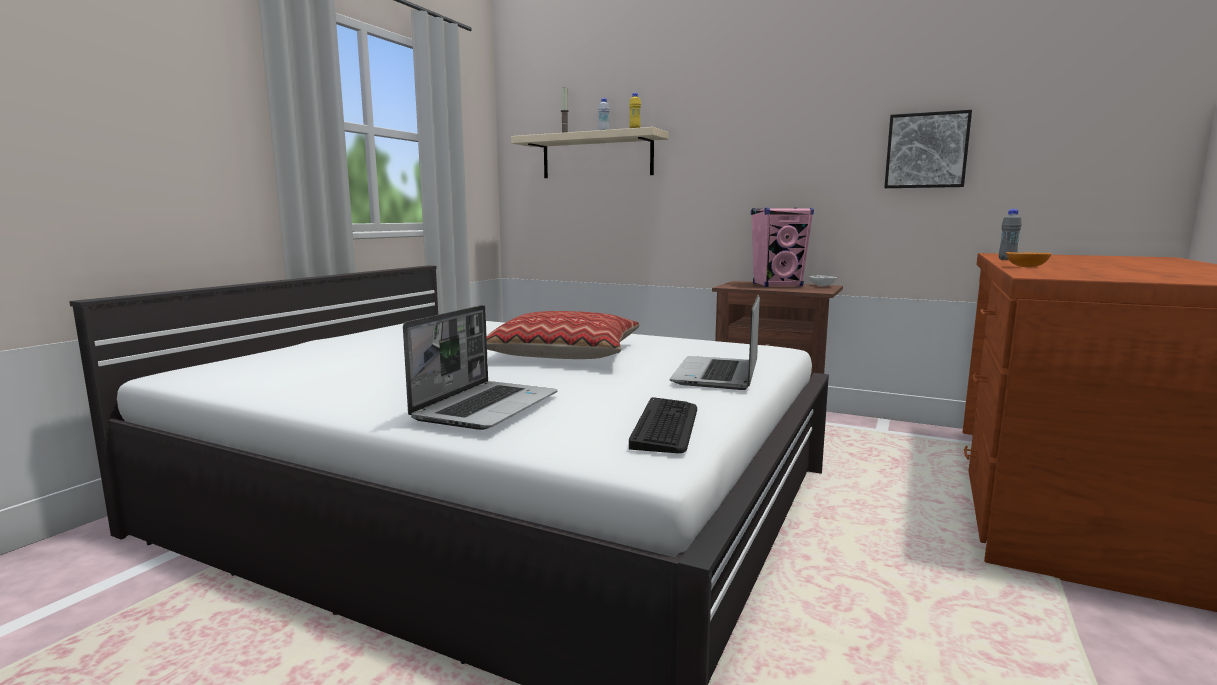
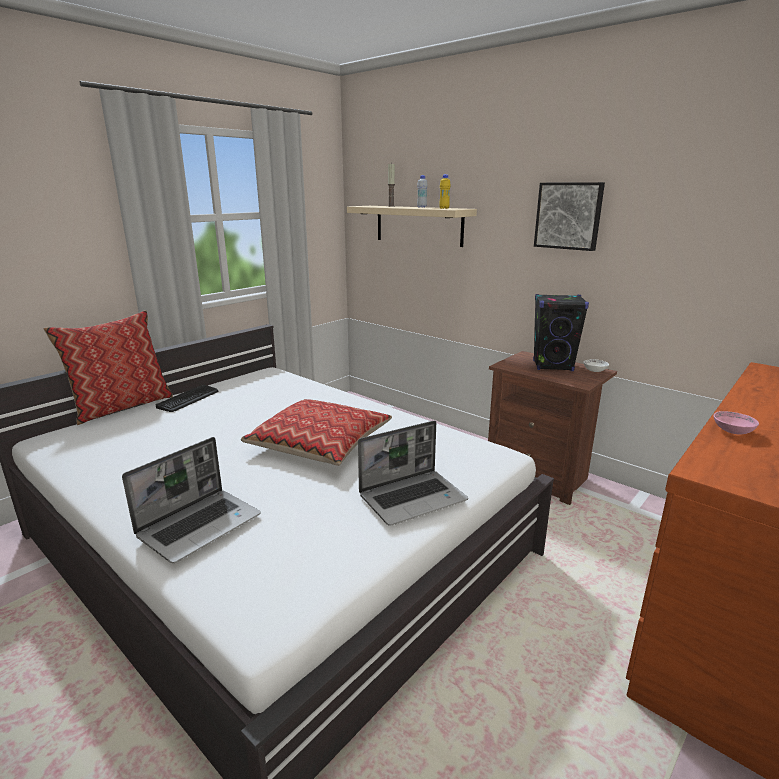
camera: 15 degrees right, 10 degrees up
(262, 348) = (122, 406): none -> pillow
(666, 426) = (307, 578): keyboard -> keyboard (188, 399)
(717, 375) = (413, 498): laptop -> laptop turned 150 degrees counterclockwise
(777, 285) = (553, 366): pink speaker -> black speaker
(926, 151) = (713, 252): picture -> picture (568, 216)
(1007, 259) = (747, 397): grey bottle -> none
(1026, 267) = (732, 431): orange bowl -> pink bowl

